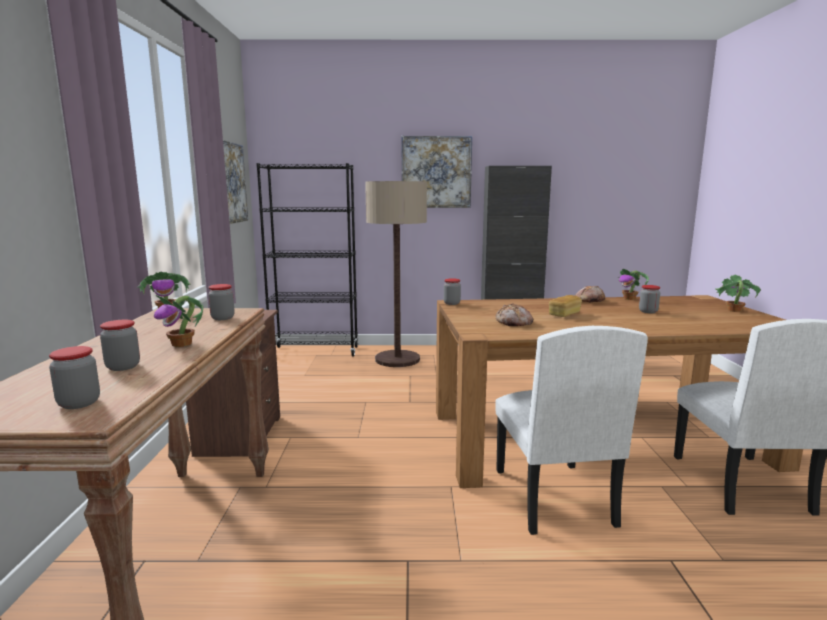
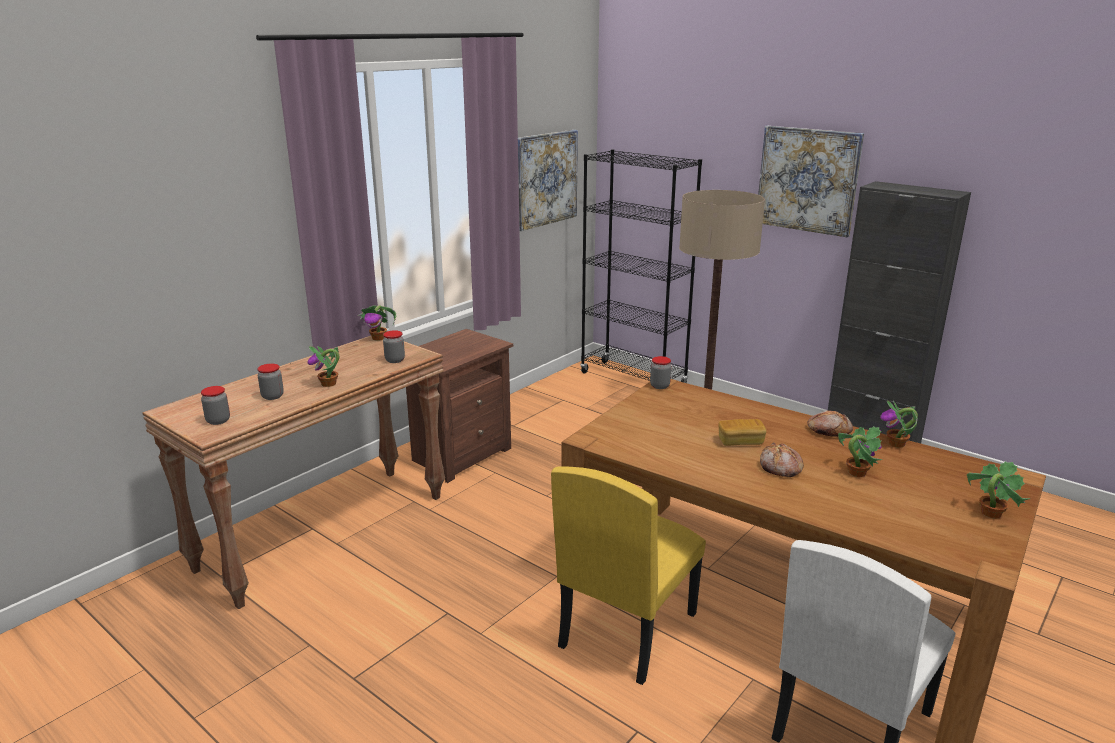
camera: 40 degrees right, 10 degrees up
(514, 323) = (657, 436): bread -> bread (780, 468)
(552, 496) = (627, 629): white chair -> yellow chair
(648, 311) = (856, 472): jar -> potted plant

